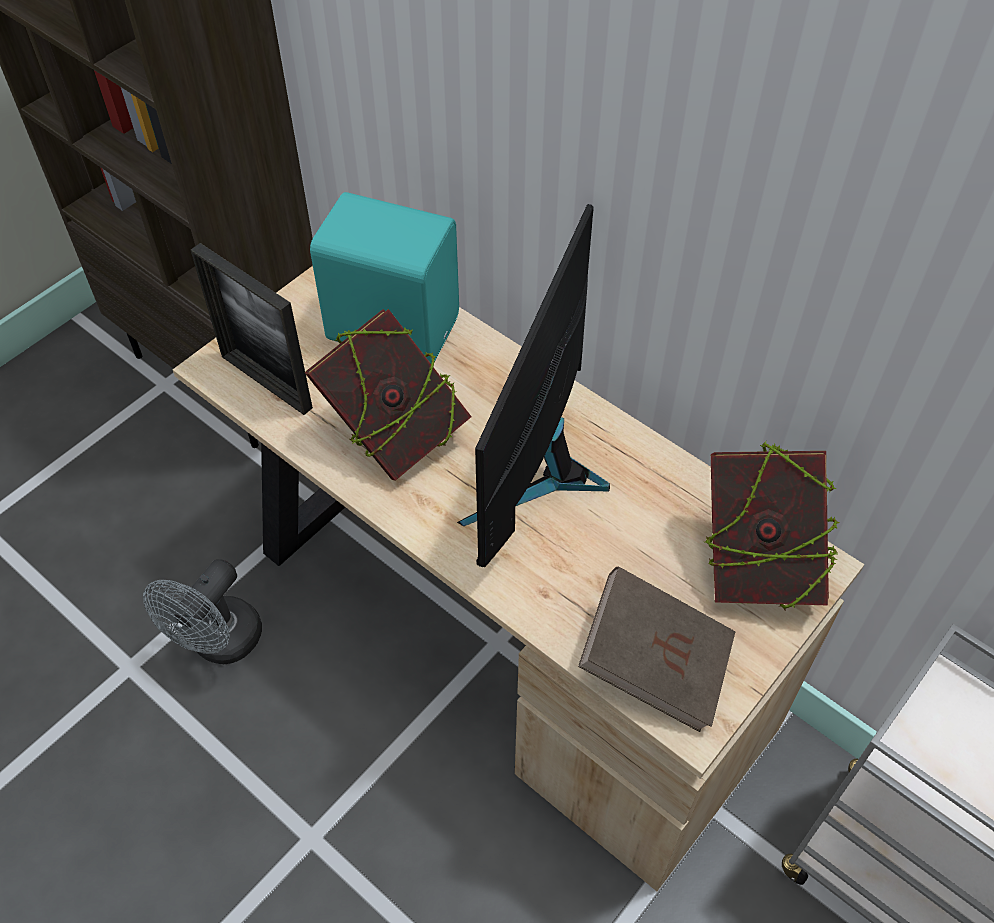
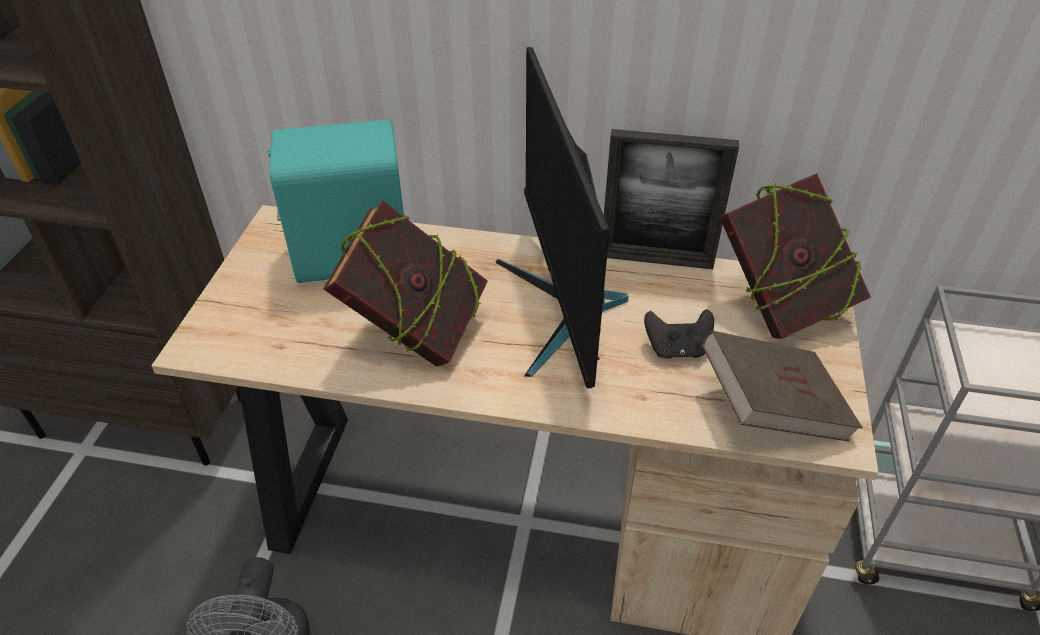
camera: 30 degrees left, 10 degrees down
(266, 382) = (259, 338): picture frame -> picture frame (656, 259)
(615, 562) = (677, 349): none -> black game controller

